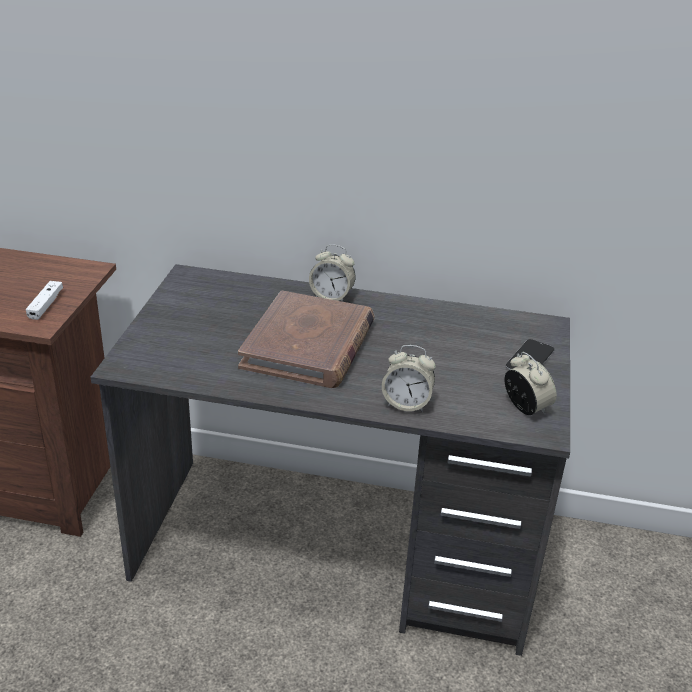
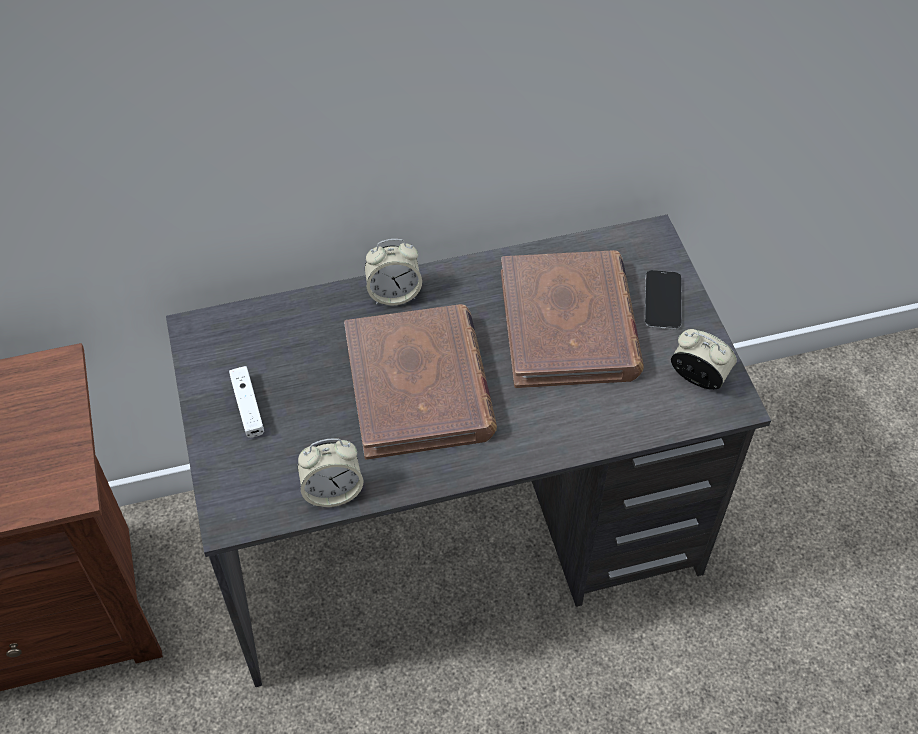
camera: 25 degrees left, 20 degrees up
(45, 305) = (49, 457): white game controller -> white game controller (248, 407)
(406, 404) = (578, 428): alarm clock -> alarm clock (332, 491)
(446, 349) = (569, 324): none -> brown book

